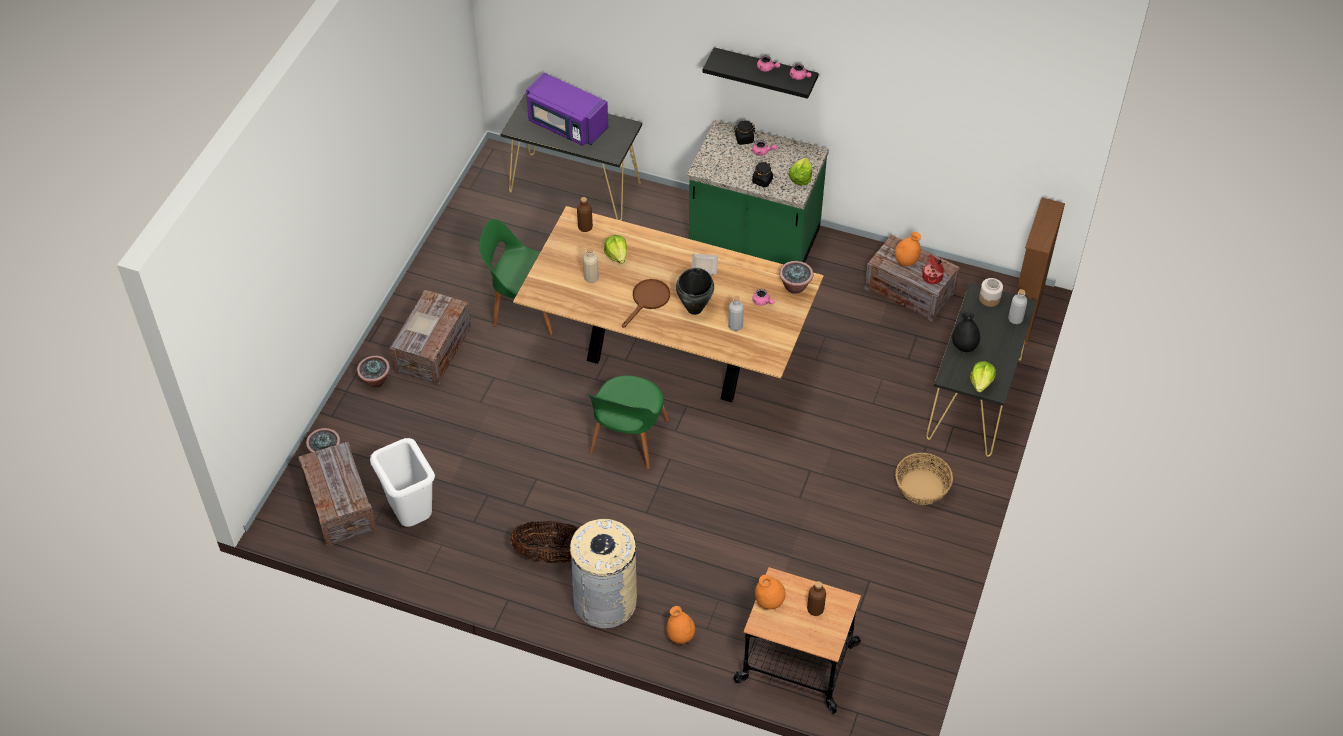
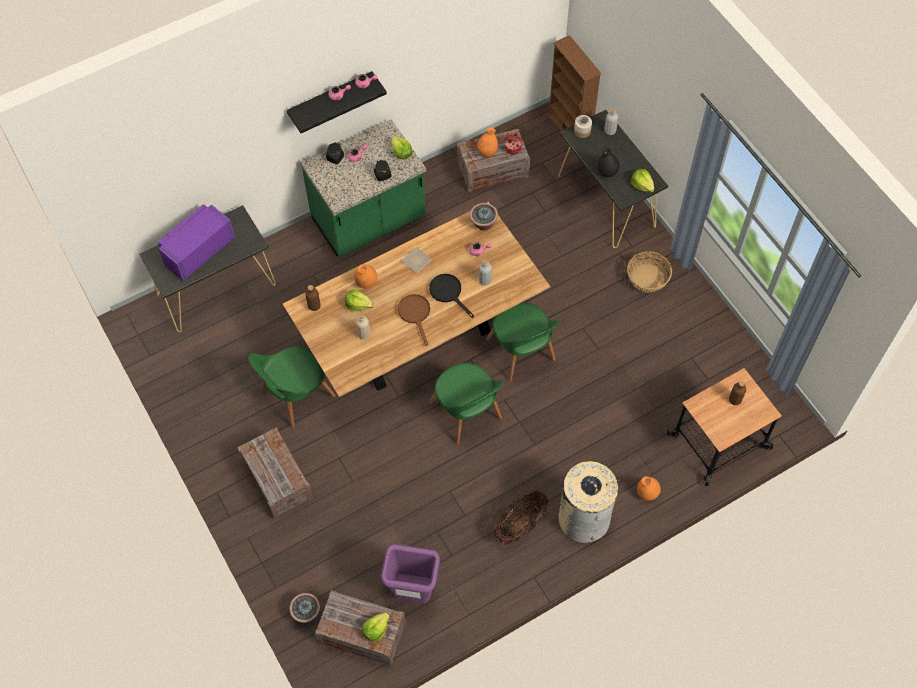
camera: 50 degrees left, 10 degrees up
(337, 497) = (375, 629): none -> lettuce
(375, 380) = (270, 536): potted plant -> none
(411, 516) = (412, 592): white trash can -> purple trash can
(423, 326) = (271, 470): plate -> none
(566, 125) = (198, 251): purple microwave -> purple microwave turned 150 degrees clockwise
(695, 308) = (448, 293): black cooking pot -> black frying pan
(733, 440) = (521, 352): none -> green chair
(769, 602) = (709, 421): orange vase -> orange vase (366, 283)

